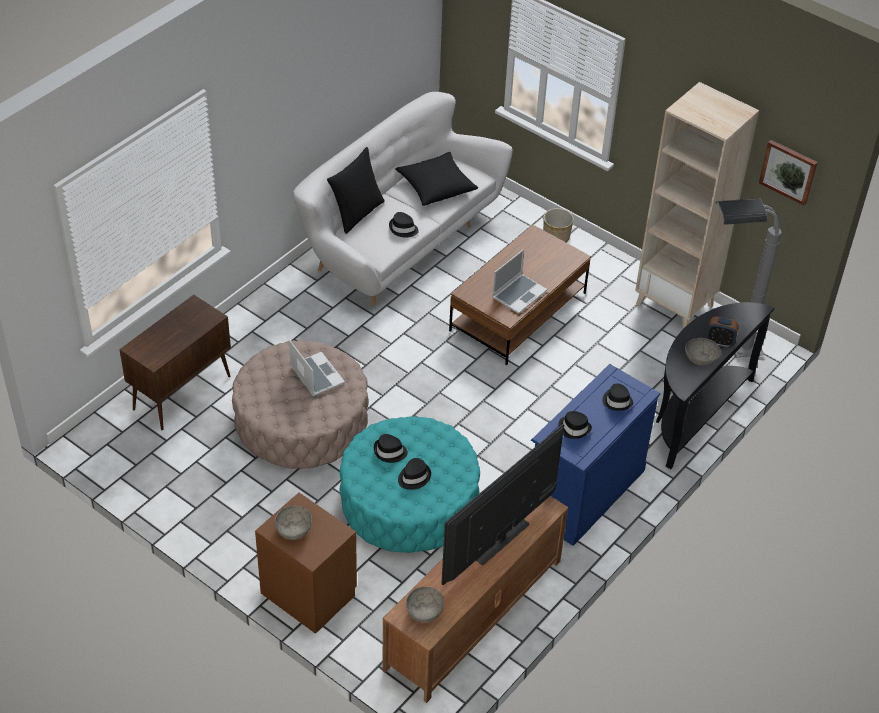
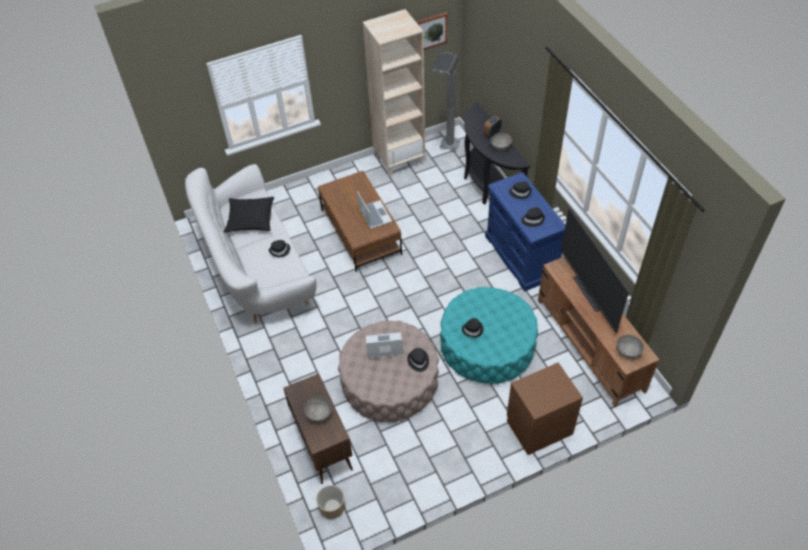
camera: 60 degrees left, 5 degrees up
(293, 529) = (542, 396): grey bowl -> grey bowl (318, 413)
(357, 213) = (246, 270): black pillow -> none
(413, 477) = (500, 324): black hat -> black hat (418, 361)
(556, 237) = (309, 189): planter -> planter (332, 507)

